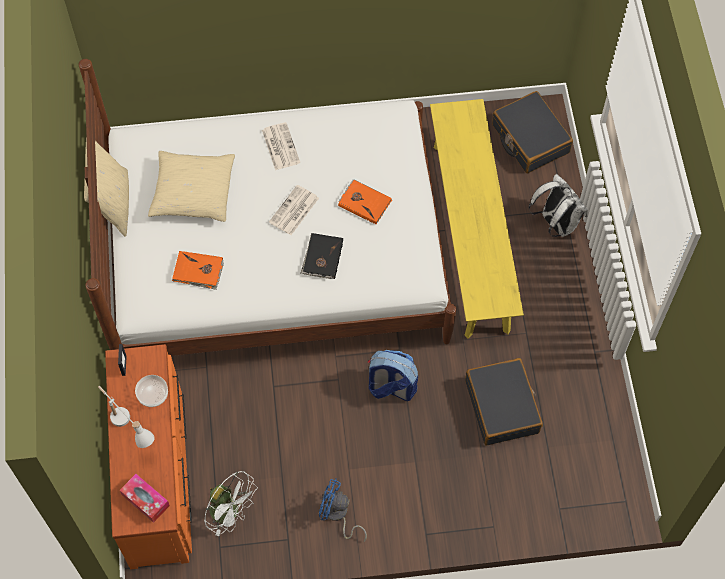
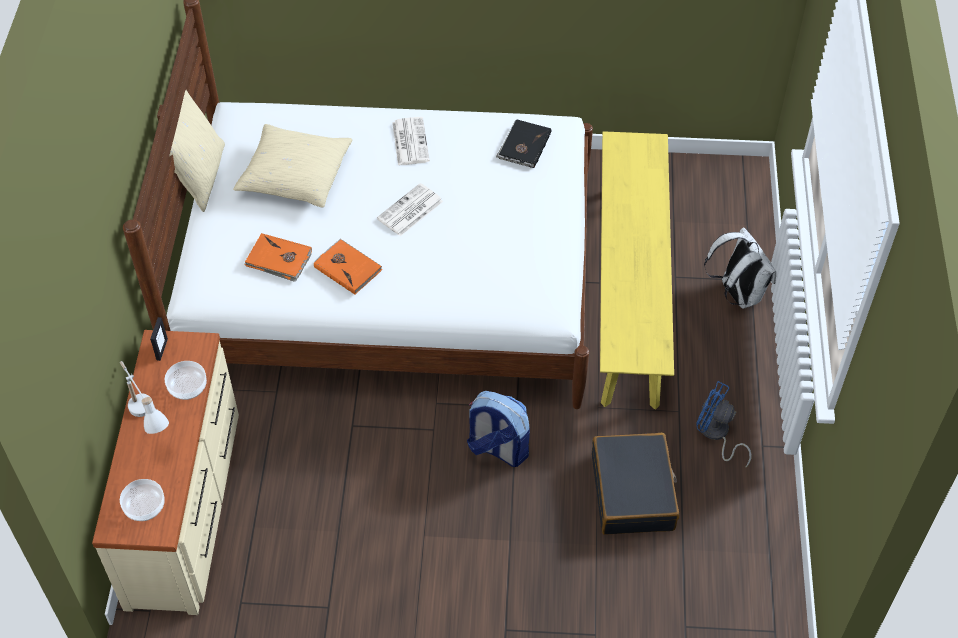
camera: 10 degrees right, 10 degrees down
(145, 500) = (145, 506): tissue box -> bowl
(157, 475) = (185, 506): orange dresser -> beige dresser
(230, 512) = (264, 564): white fan -> none
(322, 257) = (432, 265): black book -> black book (523, 146)
(338, 515) = (398, 588): blue fan -> blue fan (716, 435)
(364, 202) = (497, 213): orange book -> orange book (348, 268)
(530, 139) = (721, 199): black suitcase -> none

